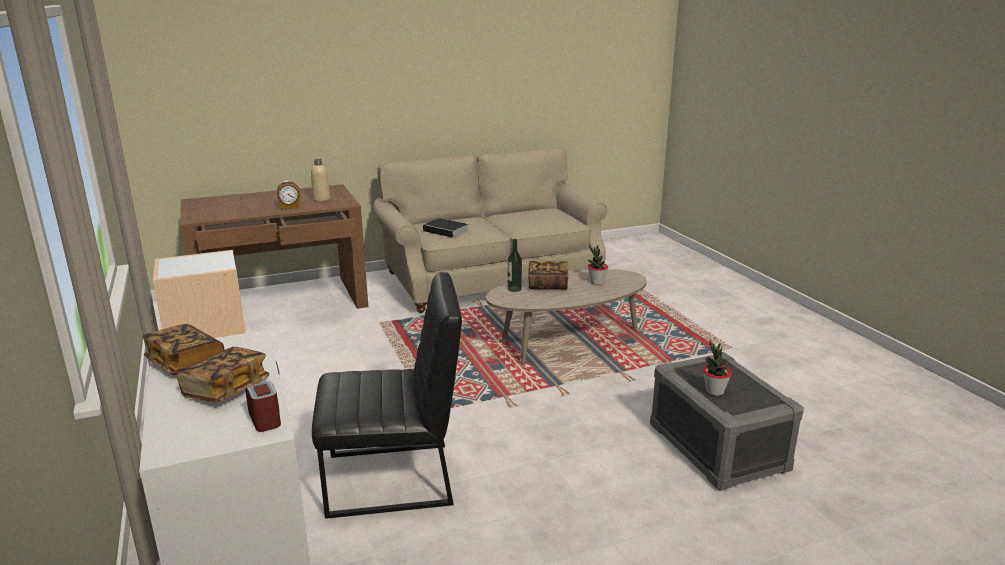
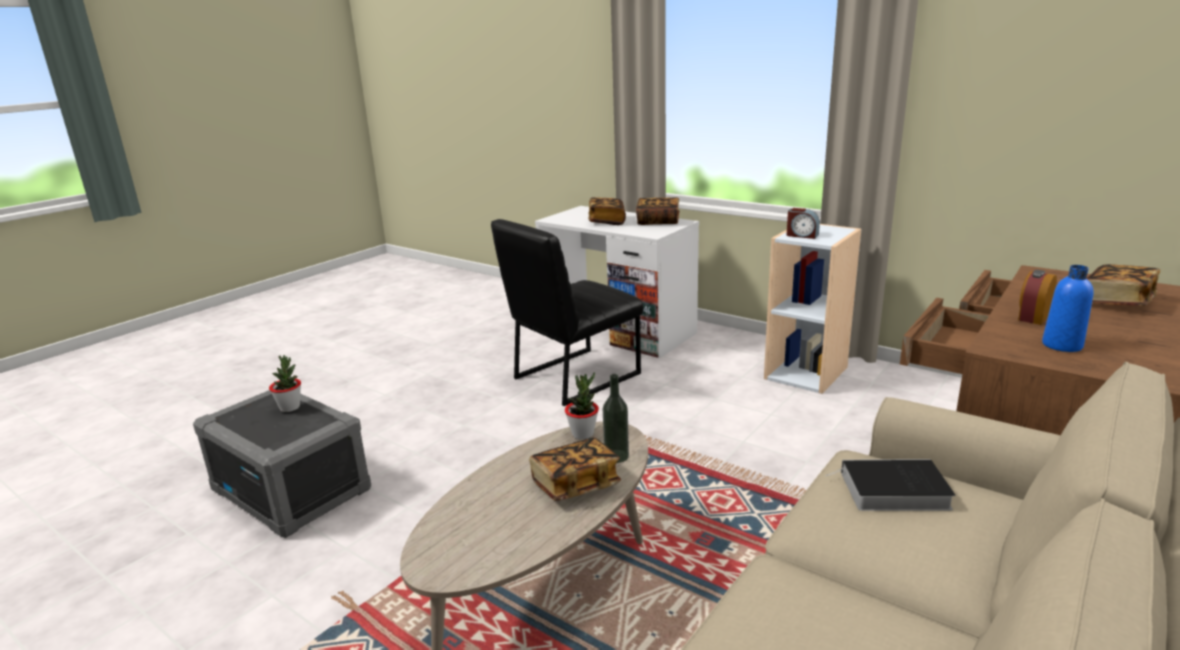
camera: 150 degrees right, 0 degrees up
(234, 203) = (1115, 301): none -> book
(265, 419) = (561, 220): alarm clock -> alarm clock (802, 235)
(321, 199) = (1062, 345): beige bottle -> blue bottle
(596, 282) = (496, 522): potted plant -> potted plant (583, 434)

